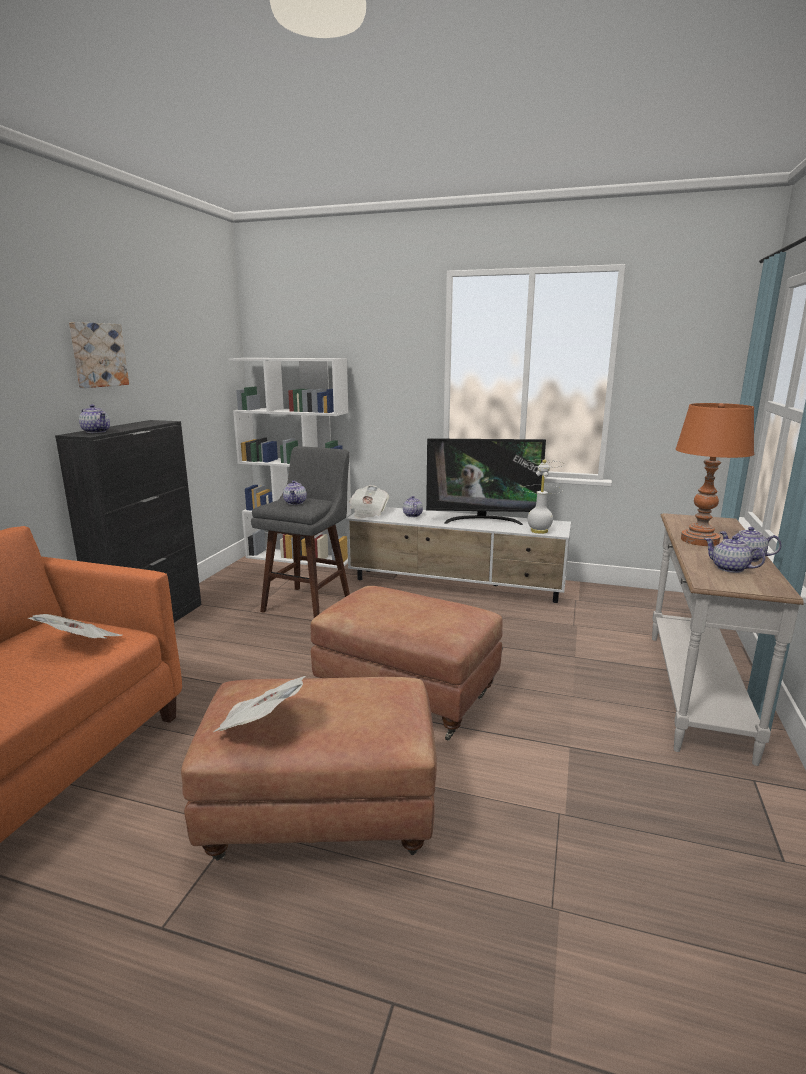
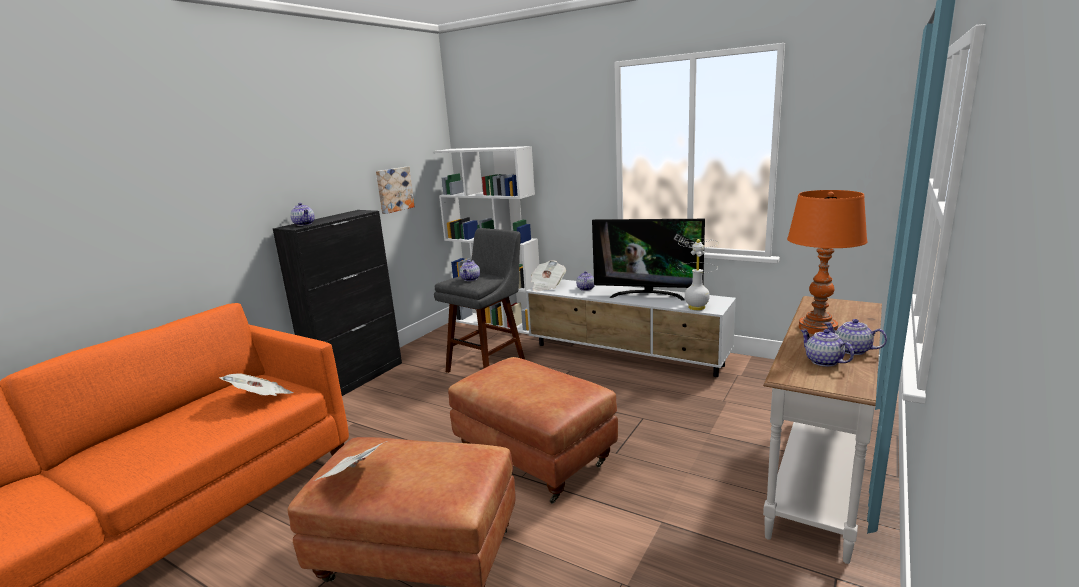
camera: 15 degrees right, 0 degrees up
(97, 355) = (309, 161): picture -> picture (394, 189)

